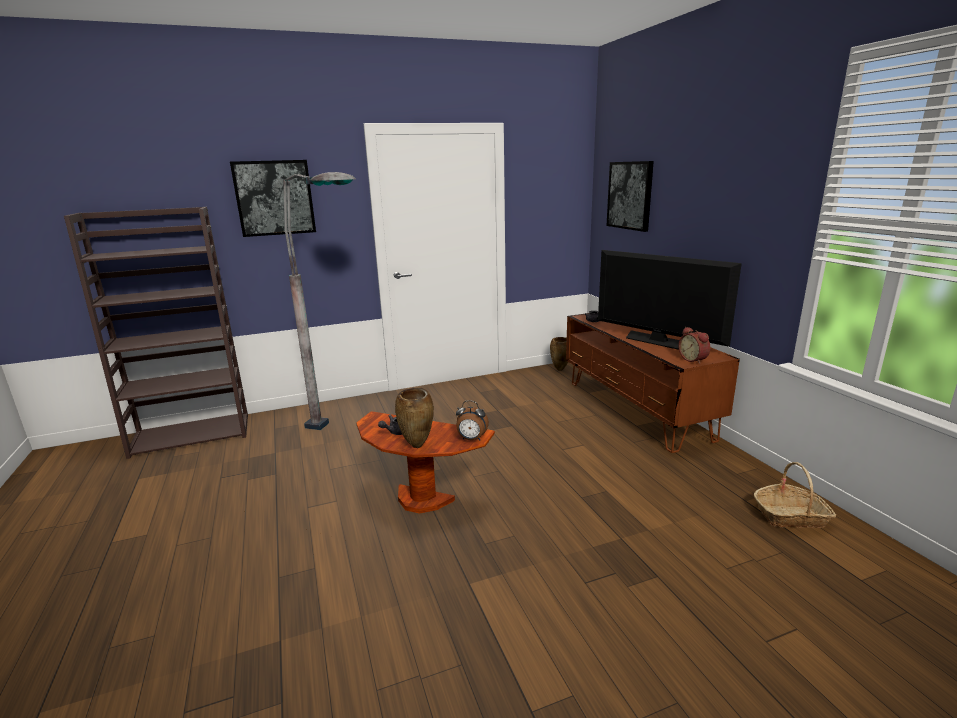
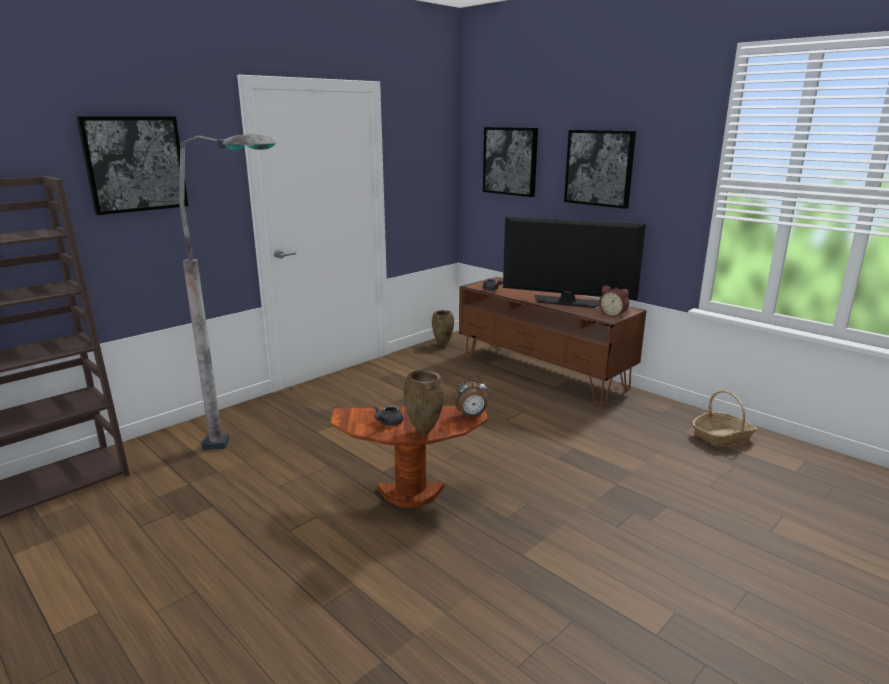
camera: 25 degrees left, 0 degrees up
(704, 201) = (599, 168): none -> picture

